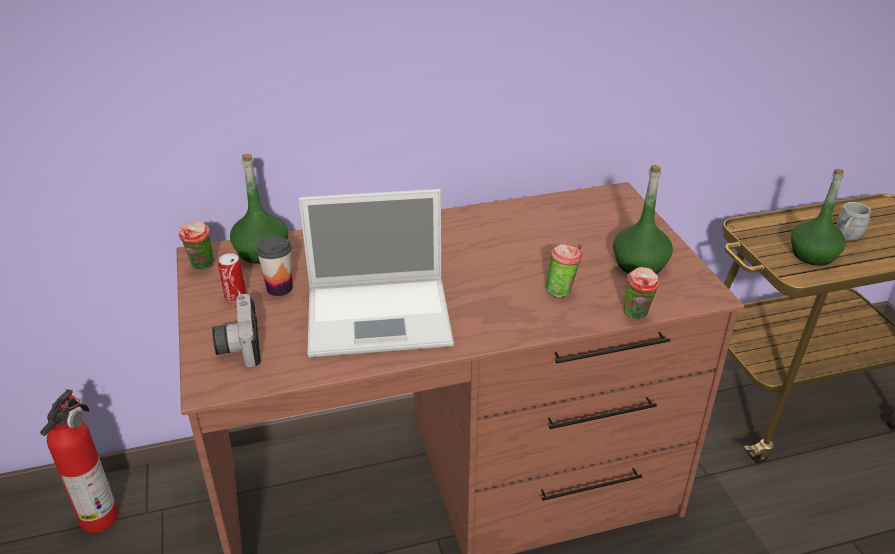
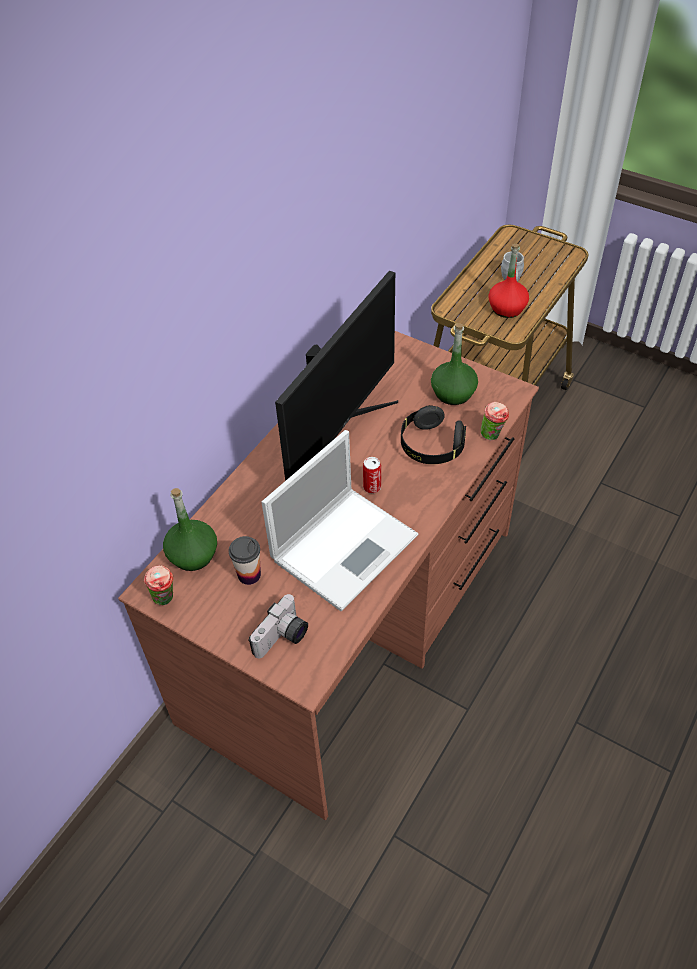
camera: 40 degrees left, 15 degrees up
(101, 515) = (129, 843): fire extinguisher -> none
(235, 296) = (226, 604): can -> can (372, 487)
(238, 345) = (283, 638): camera -> camera turned 90 degrees counterclockwise
(485, 239) = (336, 435): none -> monitor
(561, 291) = (431, 446): cup -> black headphones
(812, 255) = (506, 308): green bottle -> red bottle

